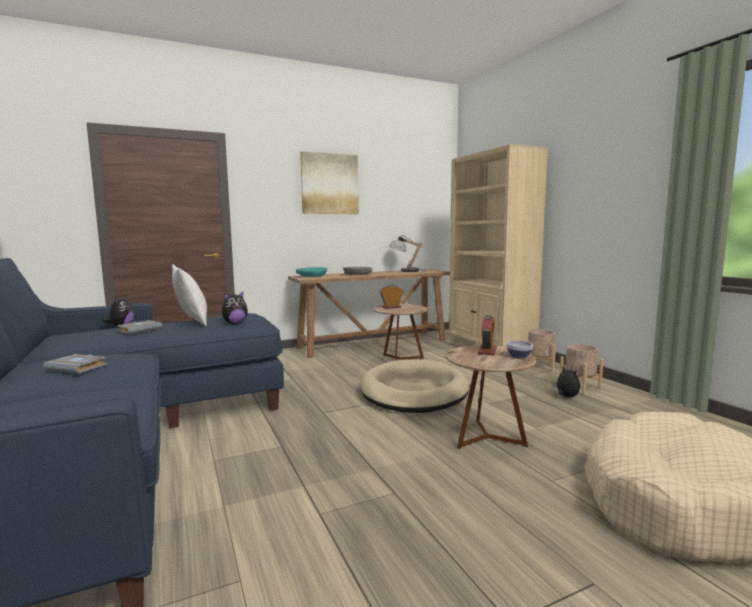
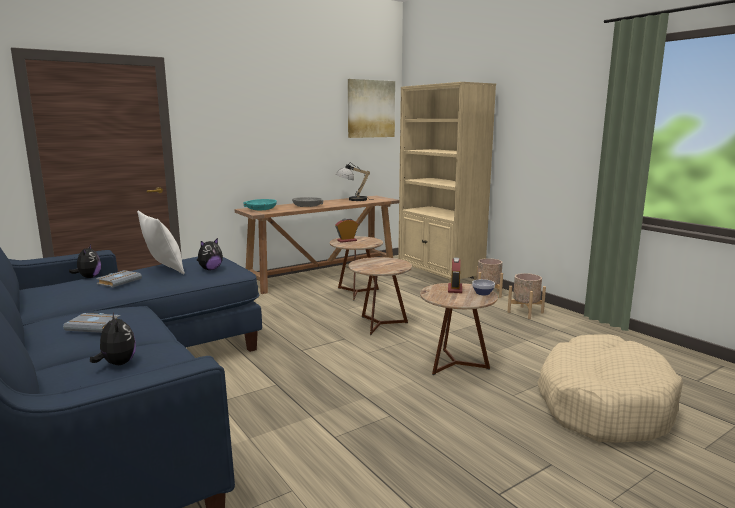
camera: 10 degrees left, 5 degrees up
(329, 184) = (274, 110): picture -> picture (371, 109)
(414, 391) = (379, 324): beige dog bed -> brown side table
(566, 396) = (515, 322): plush toy -> plush toy (117, 364)

